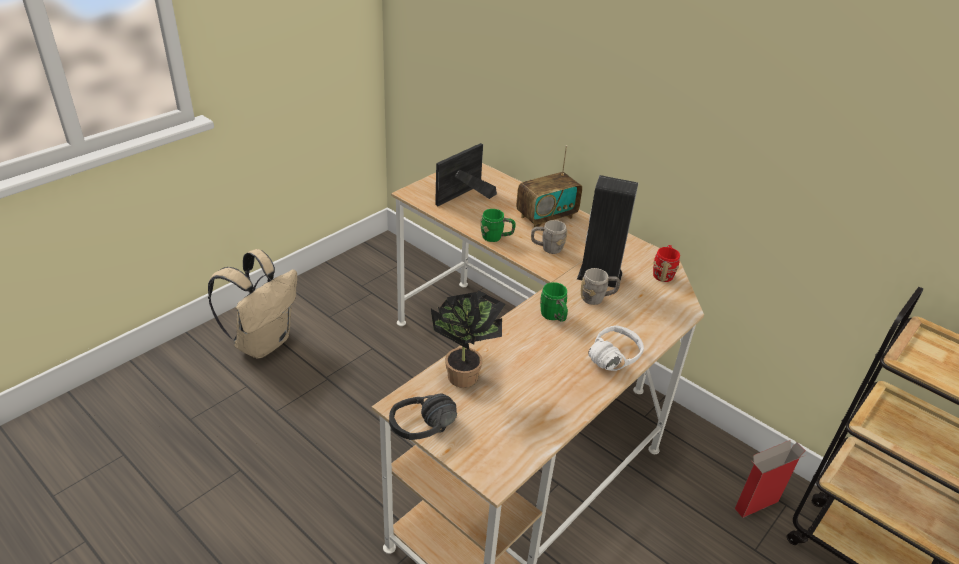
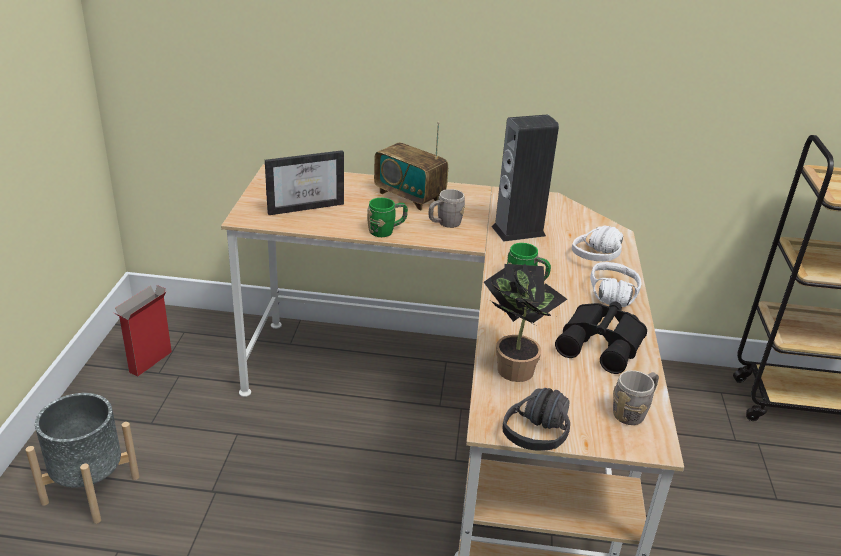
camera: 35 degrees left, 5 degrees down
(263, 342) = (90, 490): beige backpack -> grey planter
(462, 197) = (305, 205): picture frame -> picture frame turned 120 degrees counterclockwise
(546, 217) = (409, 196): radio -> radio turned 105 degrees clockwise
(553, 389) = (603, 344): none -> black binoculars
(597, 298) = (540, 251): grey mug -> grey mug (633, 412)
(646, 327) = (606, 259): none -> white headphones
(663, 273) = (564, 210): red mug -> none
(755, 505) = (703, 404): cardboard box -> cardboard box (150, 362)

